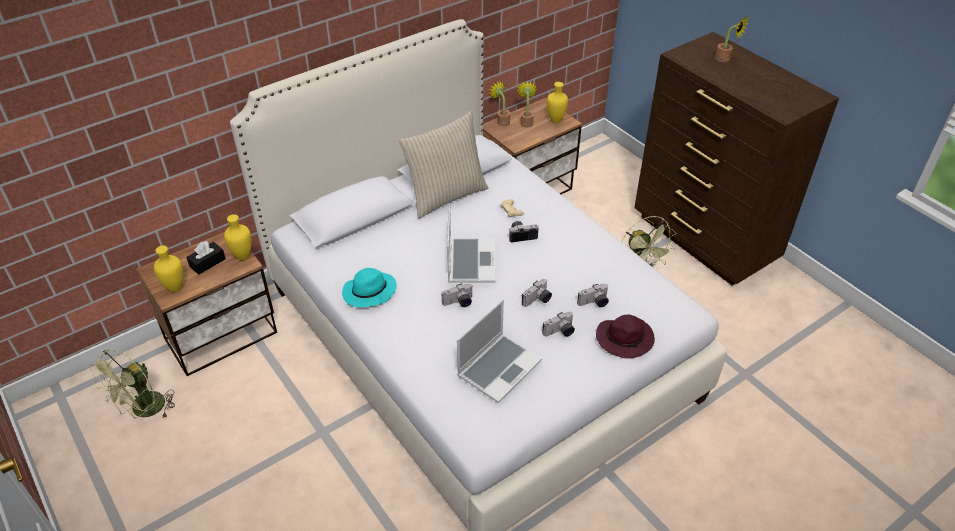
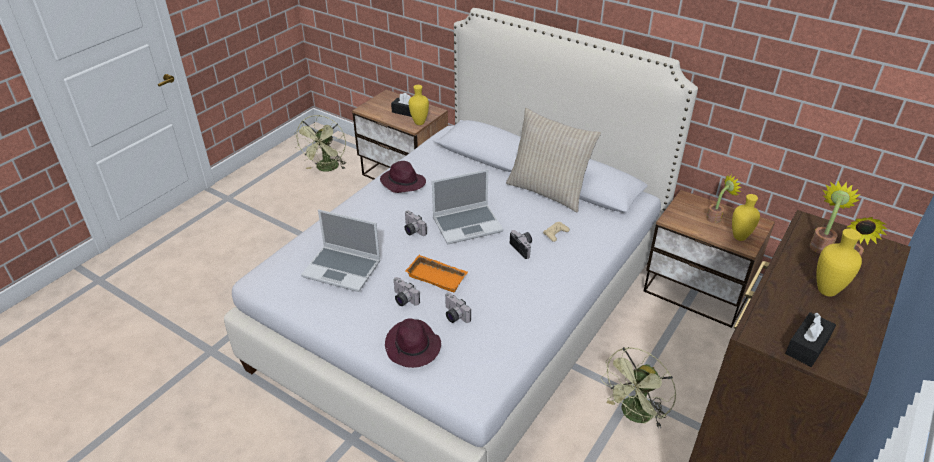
camera: 70 degrees right, 5 degrees down
(144, 411) = (327, 169): green fan -> green fan turned 90 degrees counterclockwise
(174, 288) = (374, 108): yellow vase -> yellow vase (825, 290)
(369, 292) = (402, 183): turquoise hat -> purple hat
(501, 121) = (701, 201): potted plant -> potted plant (821, 245)
(537, 300) = (438, 276): camera -> orange tray
(797, 101) = (807, 346): none -> black tissue box

